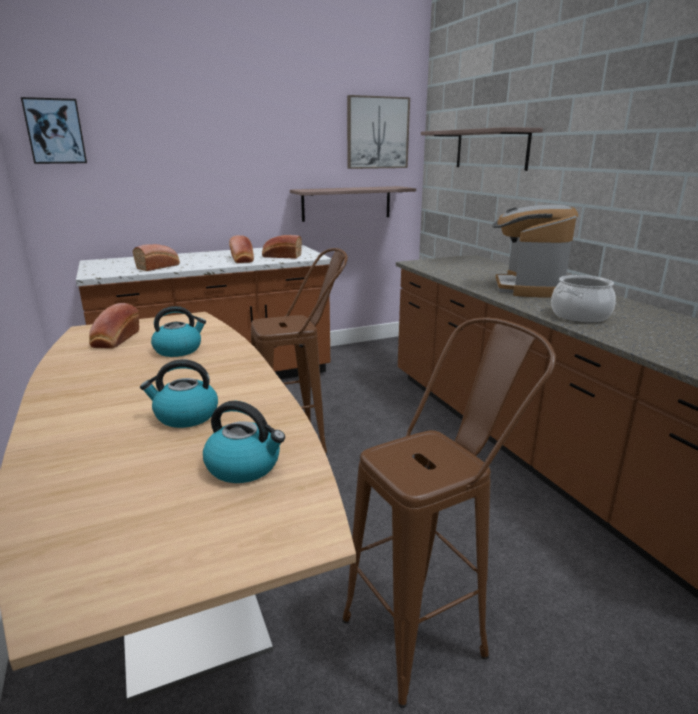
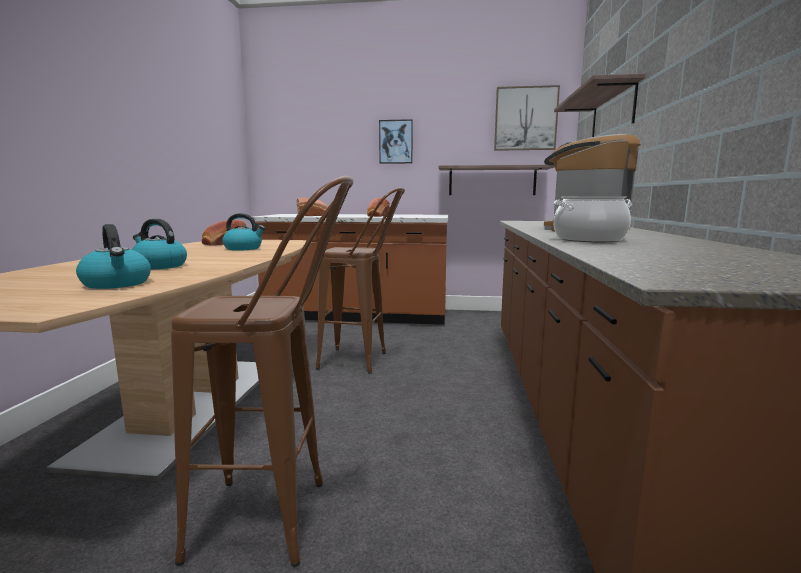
camera: 30 degrees right, 10 degrees down
(55, 131) = (276, 125): picture -> picture (396, 142)
(281, 256) = (410, 216): bread -> none

